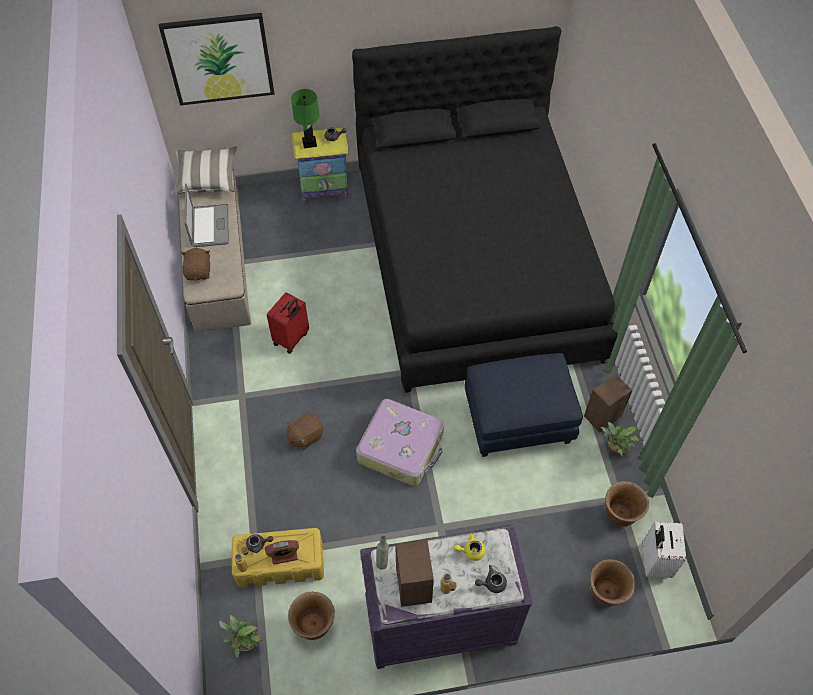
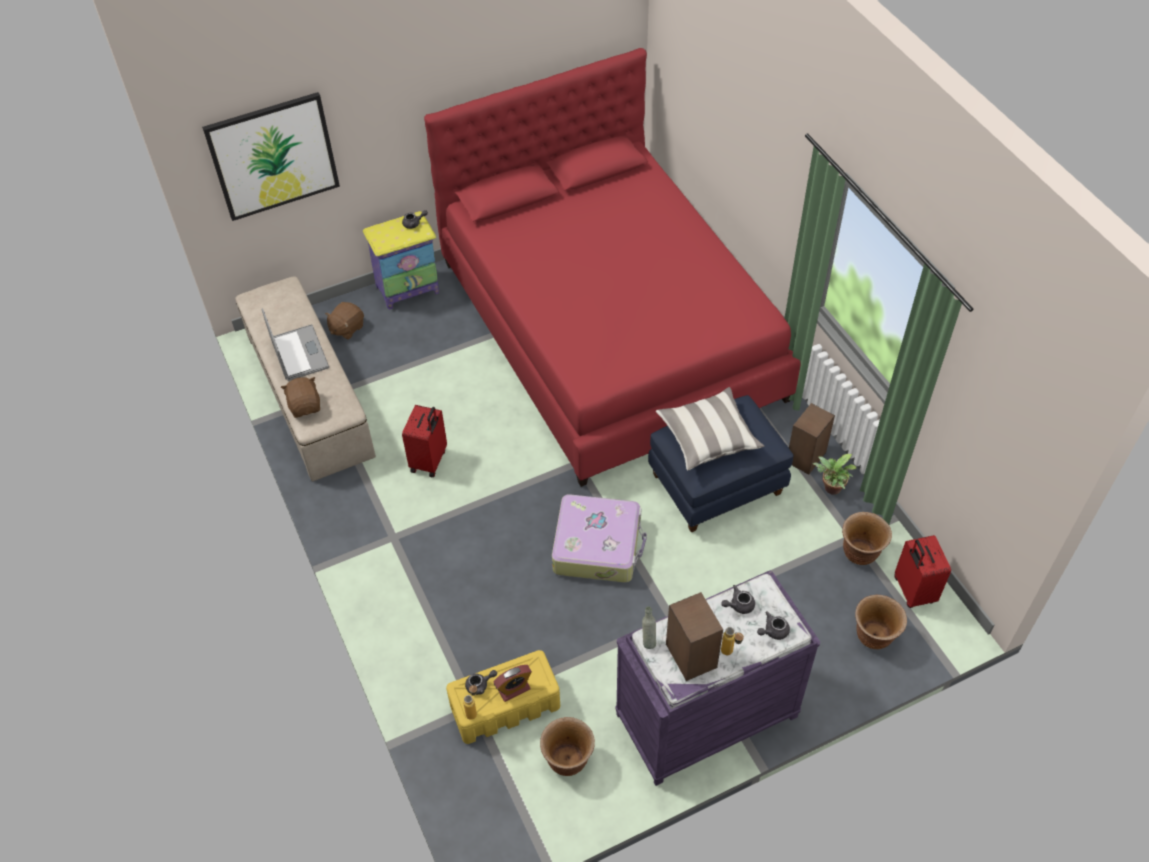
camera: 15 degrees left, 5 degrees down
(207, 178) = (276, 302): pillow -> pillow (708, 437)
(245, 643) = (496, 802): potted plant -> none
(305, 436) = (484, 562): brown plush toy -> brown plush toy (346, 328)
(309, 143) = (388, 235): green table lamp -> none
(470, 551) = (738, 605): yellow teapot -> grey teapot
(476, 261) = (610, 328): black bed -> red bed
(654, 561) = (912, 591): white suitcase -> red suitcase

